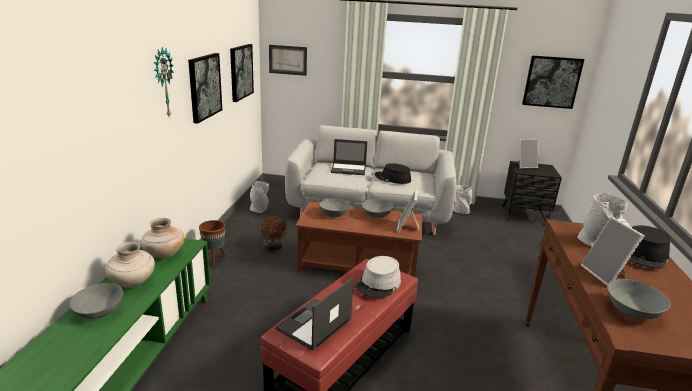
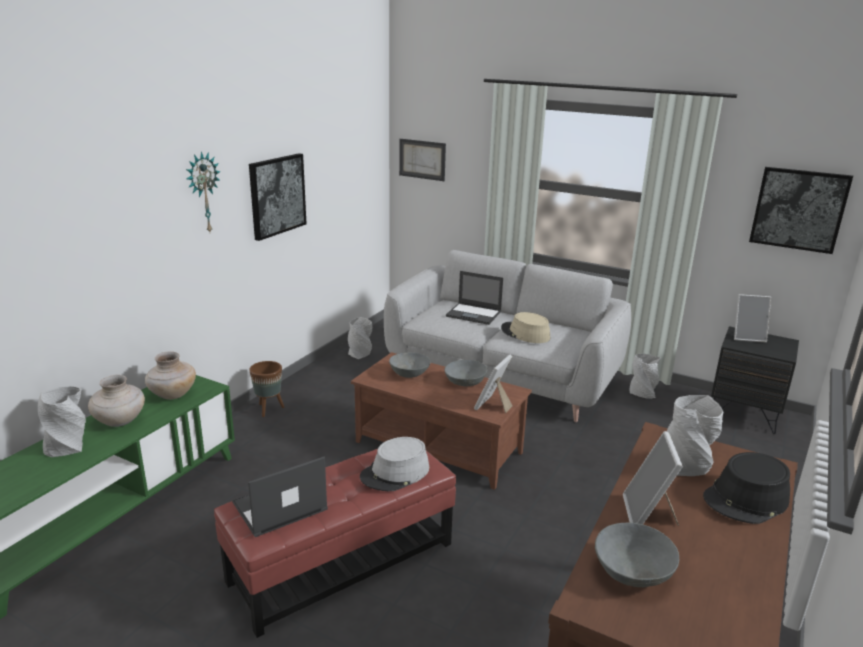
camera: 20 degrees right, 0 degrees up
(99, 311) = (68, 446): grey bowl -> grey vase
(241, 72) = (348, 175): picture -> none
(273, 248) = (346, 406): brown fan -> none
(392, 178) = (525, 333): black hat -> beige hat

